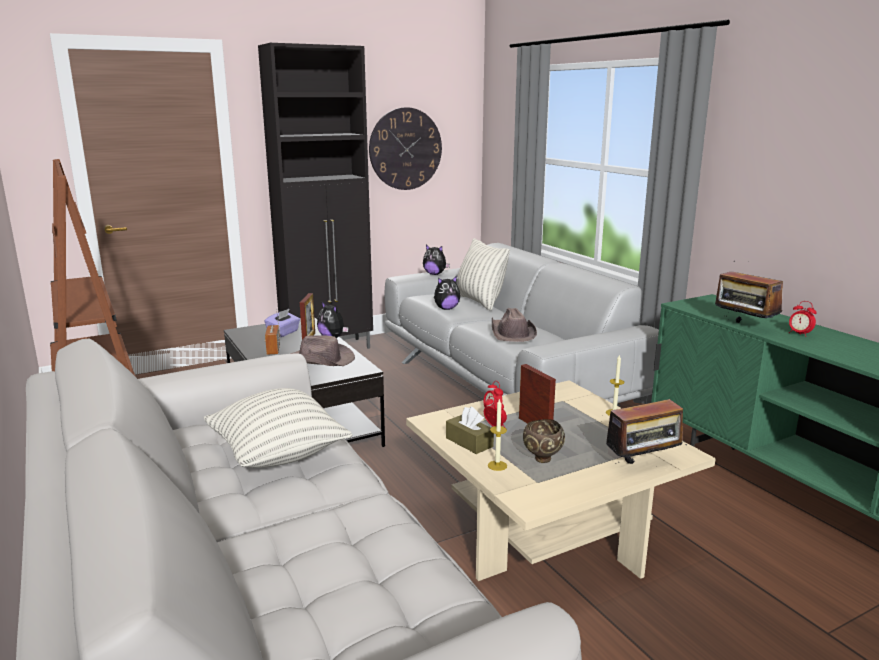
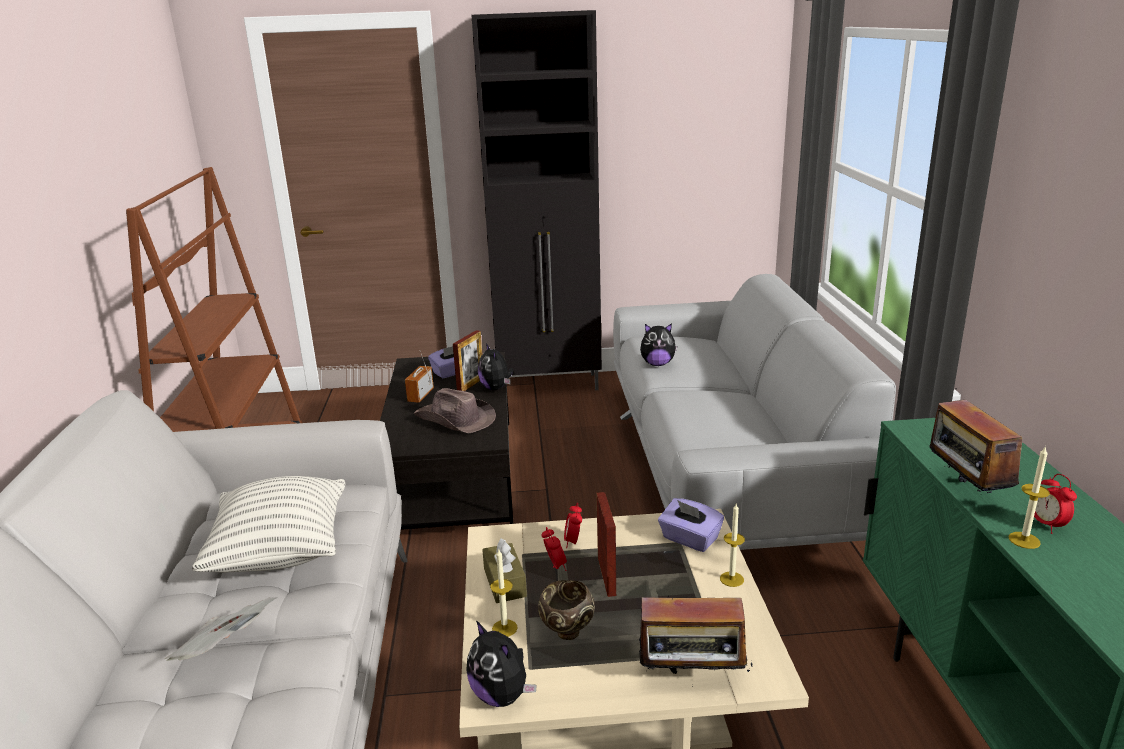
camera: 25 degrees right, 5 degrees up
(307, 518) = (227, 652): none -> newspaper
(405, 149) = (667, 139): wall clock -> none
(435, 274) = (679, 309): plush toy -> plush toy (502, 695)
(480, 301) = (717, 356): pillow -> none
(511, 333) = (704, 417): brown hat -> none
(567, 398) = (689, 539): none -> purple tissue box
(796, 341) = (1024, 540): none -> candle

